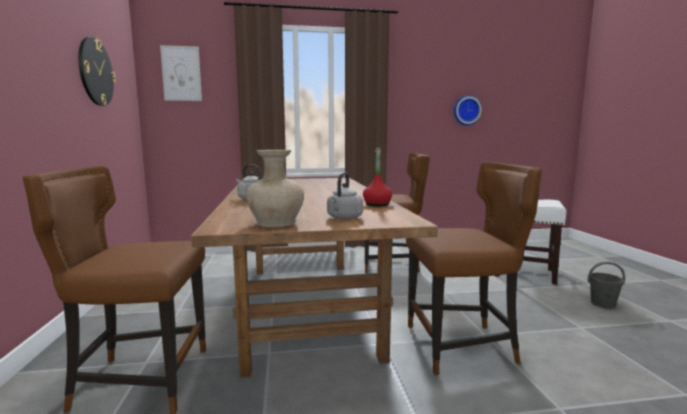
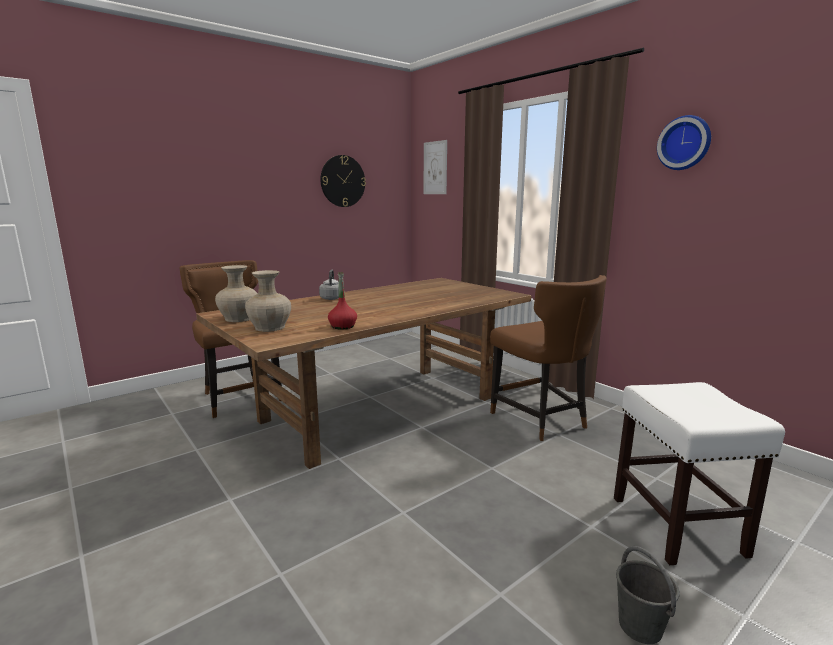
camera: 60 degrees right, 5 degrees up
(344, 218) = (269, 327): grey kettle -> beige vase
(463, 346) = (366, 501): brown chair -> none
(466, 110) = (779, 206): wall clock -> wall clock (685, 143)

